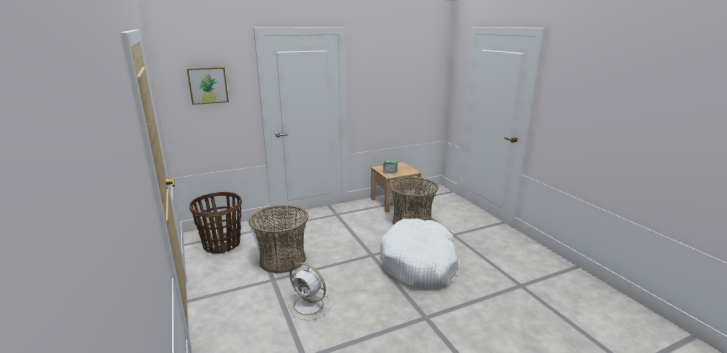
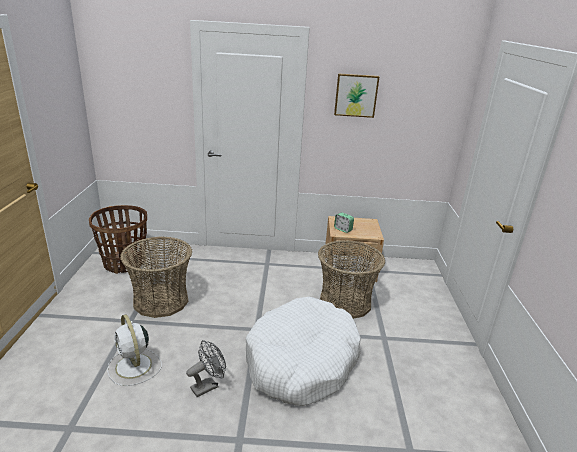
camera: 25 degrees right, 5 degrees up
(208, 85) = (135, 84): picture -> picture (356, 95)
(374, 297) = (208, 386): none -> grey fan

